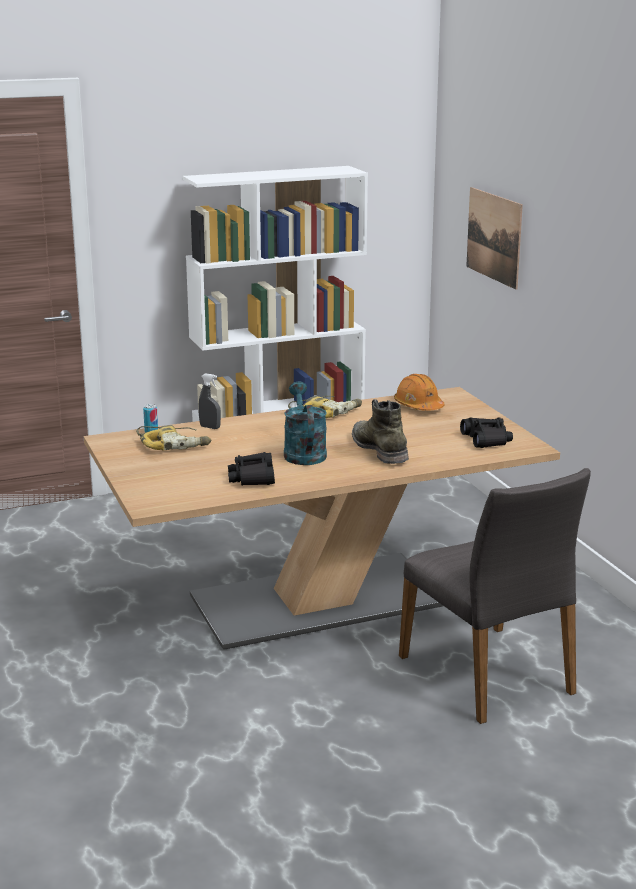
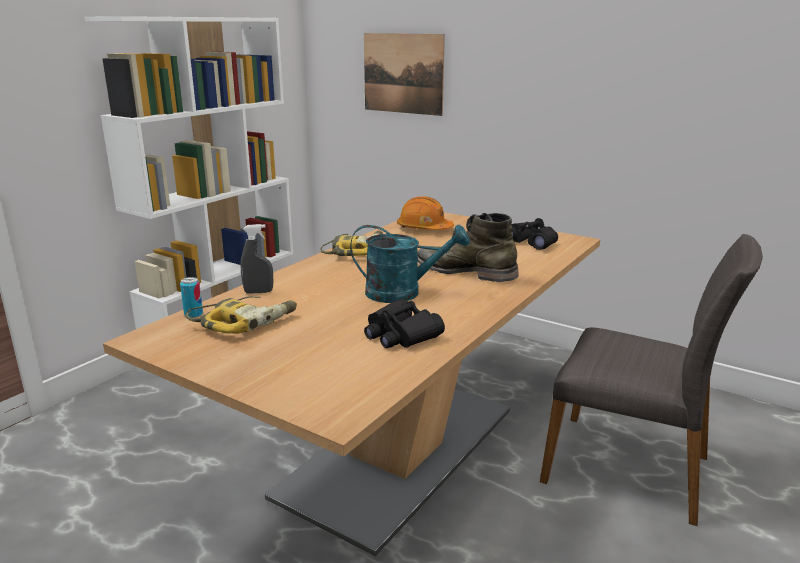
camera: 35 degrees left, 0 degrees up
(303, 453) = (403, 293): turquoise watering can -> turquoise watering can turned 135 degrees clockwise

